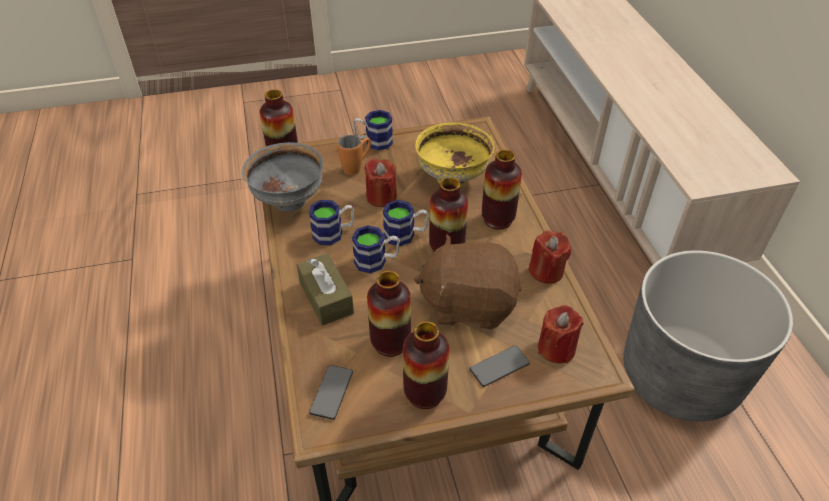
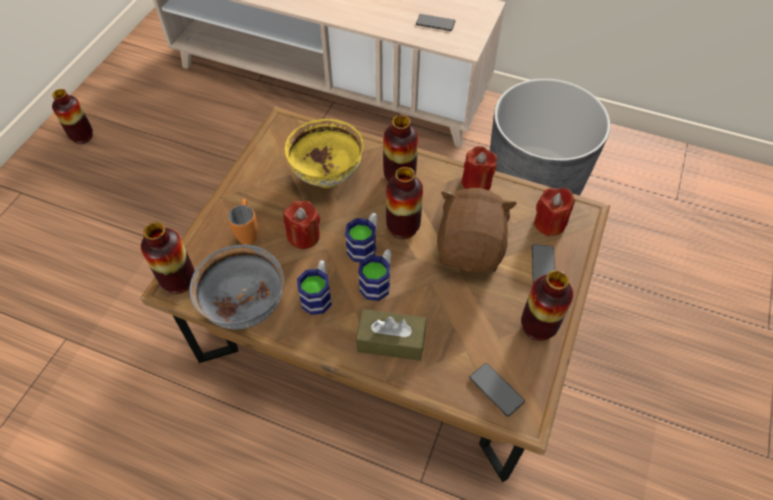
camera: 55 degrees left, 10 degrees up
(373, 142) = (227, 201): mug -> none
(390, 343) = (473, 321): vase -> vase (82, 136)
(468, 303) = (471, 248): brown plush toy -> brown plush toy turned 150 degrees clockwise
(700, 151) = (435, 23): none -> phone

